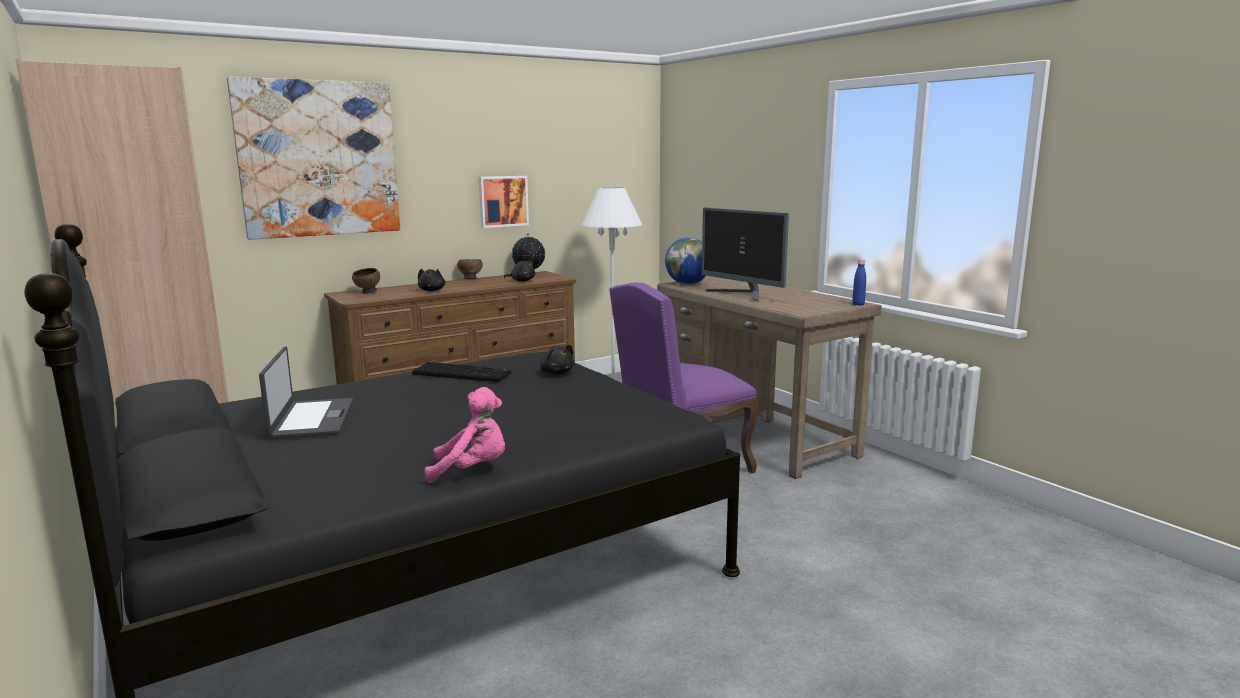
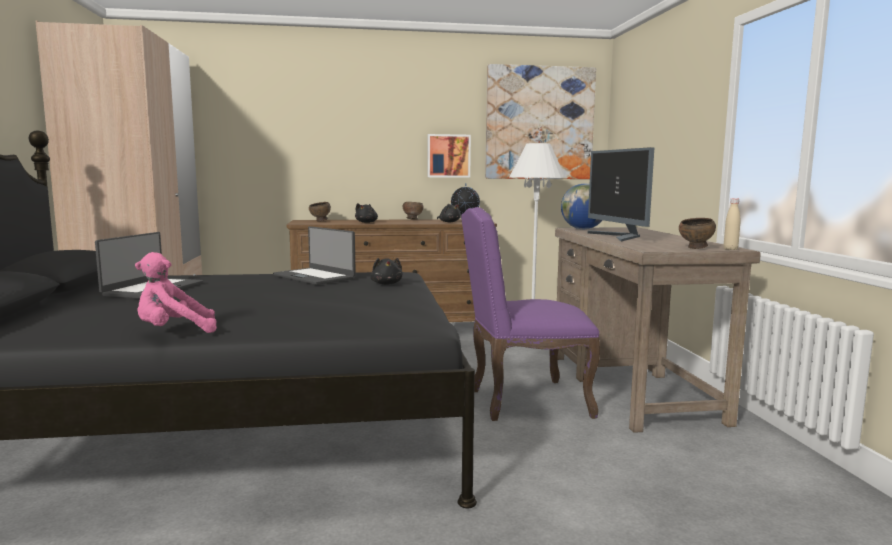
camera: 25 degrees right, 5 degrees down
(319, 159) = (296, 115): picture -> picture (539, 123)
(463, 374) = (314, 277): keyboard -> laptop
(472, 470) = (174, 332): pink plush toy -> pink plush toy turned 135 degrees clockwise
(832, 306) = (696, 248): none -> brown bowl
(858, 304) = (730, 249): blue bottle -> beige bottle

